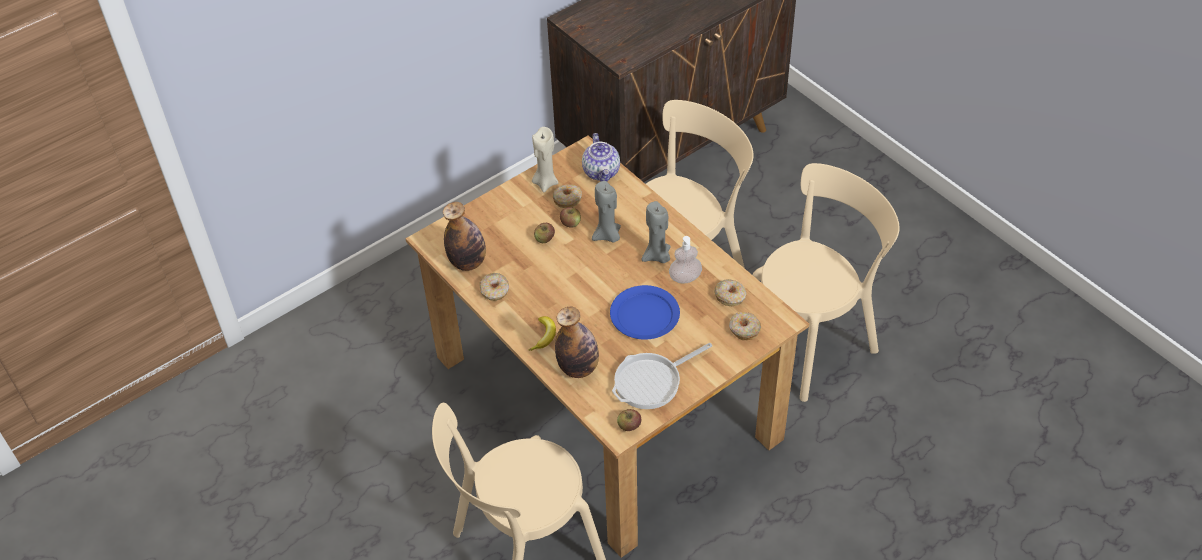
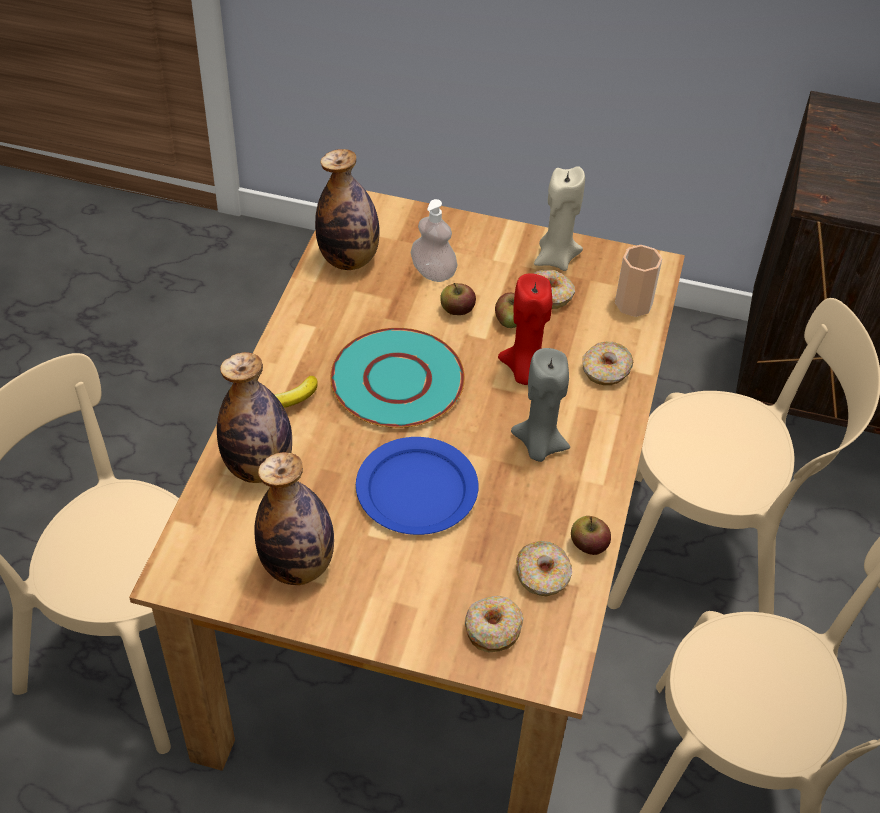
camera: 50 degrees right, 0 degrees up
(495, 291) = (323, 309): donut -> donut (606, 370)
(570, 287) = (397, 381): none -> turquoise plate
(602, 172) = (633, 303): teapot -> cup
(607, 236) = (524, 371): grey candle -> red candle
(629, 426) = (194, 582): apple -> apple (588, 545)
(652, 382) = (298, 565): frying pan -> bottle
(685, 278) = (529, 499): soap dispenser -> soap dispenser (433, 272)

